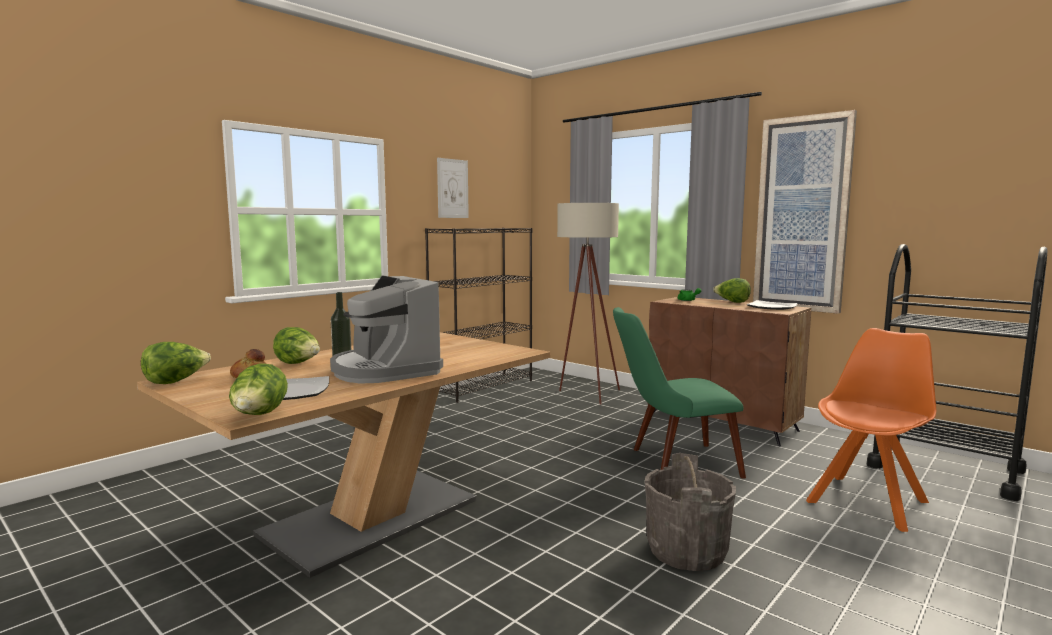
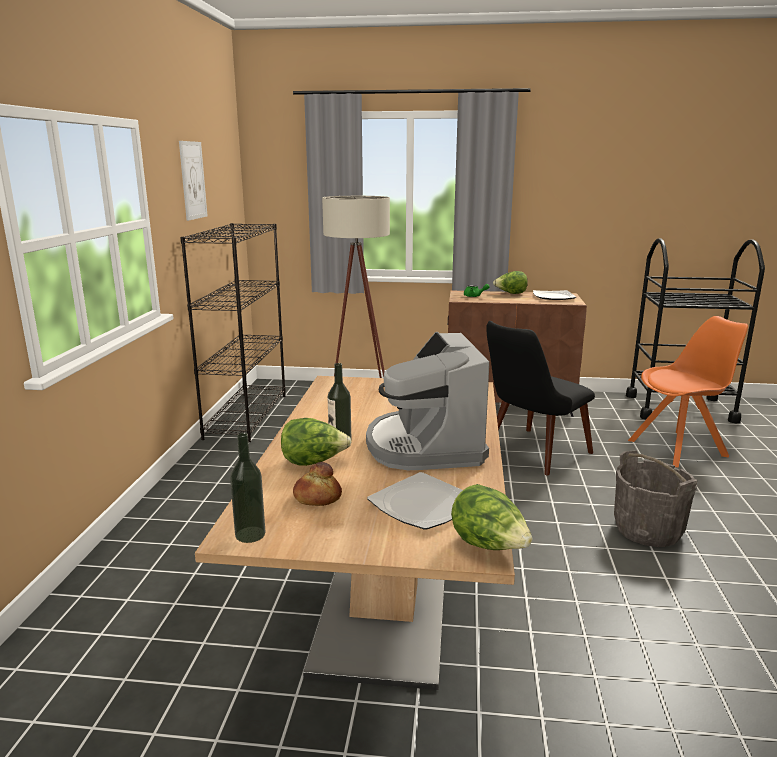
camera: 35 degrees left, 10 degrees up
(176, 381) = (250, 534): lettuce -> bottle
(384, 370) = (425, 446): coffee machine -> coffee machine turned 60 degrees clockwise
(671, 463) = (530, 455): green chair -> black chair
(802, 214) = (560, 208): picture -> none
(868, 501) = (679, 448): orange chair -> orange chair turned 60 degrees clockwise

